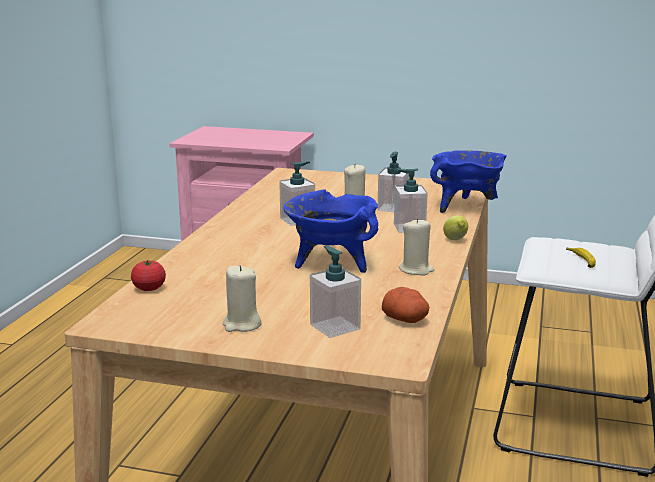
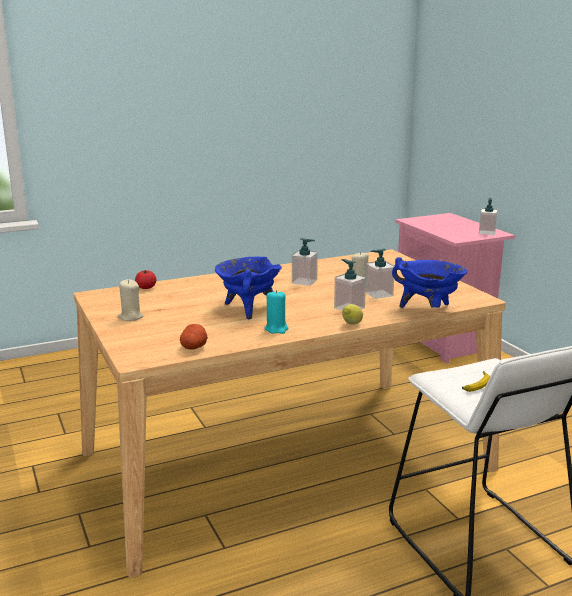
camera: 50 degrees right, 0 degrees up
(334, 327) = (158, 335): soap dispenser -> soap dispenser (487, 232)
(416, 270) = (276, 329): beige candle -> turquoise candle

